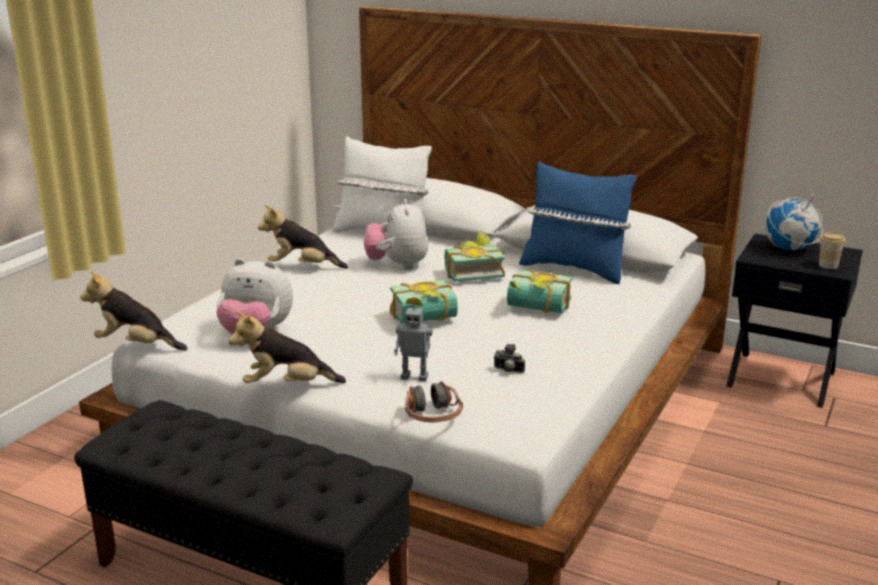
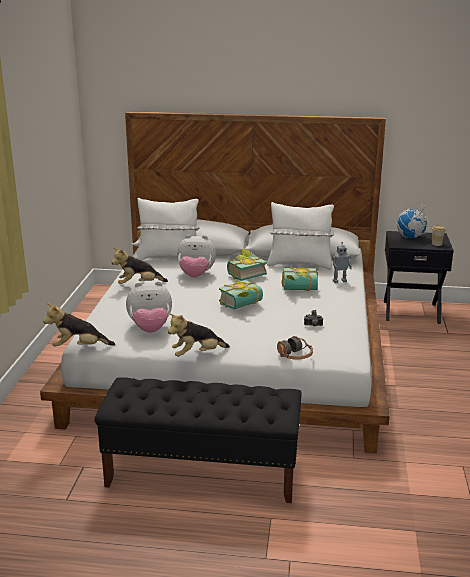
camera: 20 degrees left, 0 degrees up
(397, 265) = (196, 276): plush toy -> plush toy turned 60 degrees counterclockwise
(415, 376) = (265, 337): toy robot -> toy robot (339, 281)
(574, 269) = (299, 264): blue pillow -> white pillow

